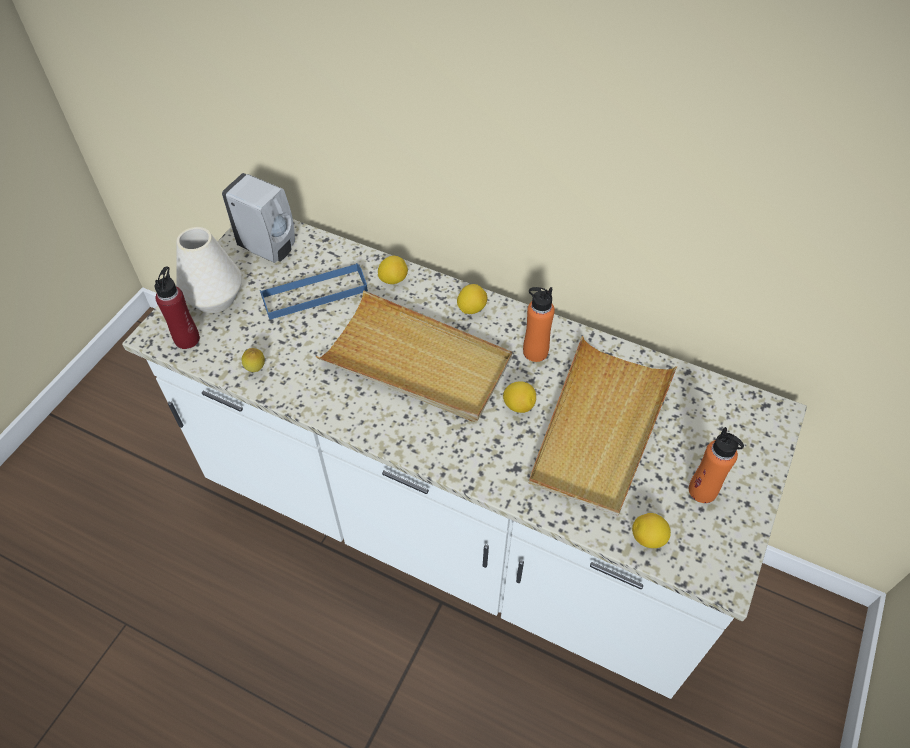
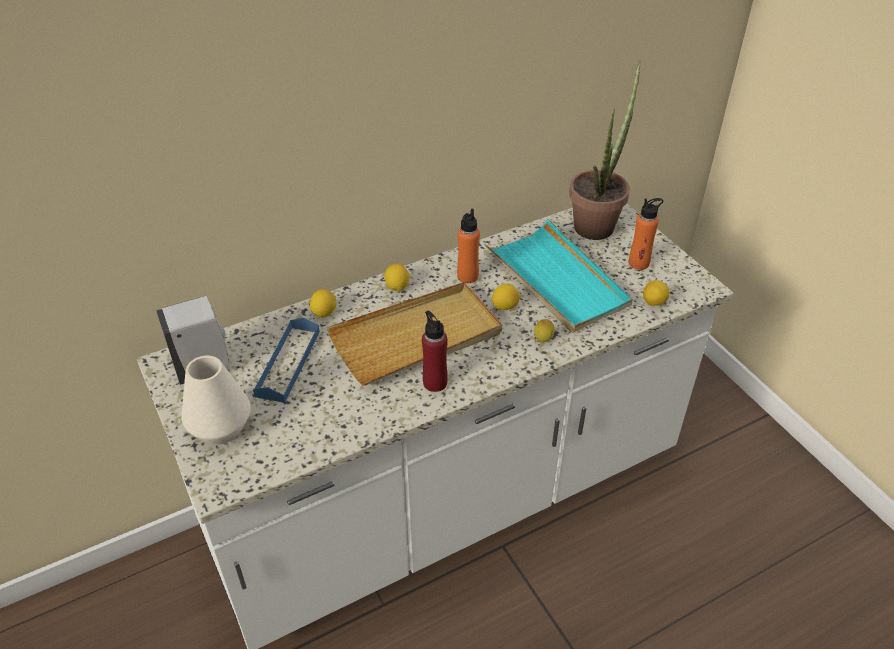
camera: 55 degrees left, 10 degrees down
(187, 339) = (247, 466): red bottle -> red bottle (435, 382)
(256, 369) = (330, 433): lemon -> lemon (543, 340)
(600, 428) = (557, 280): beige tray -> turquoise tray
(733, 416) = (597, 222): none -> potted plant

